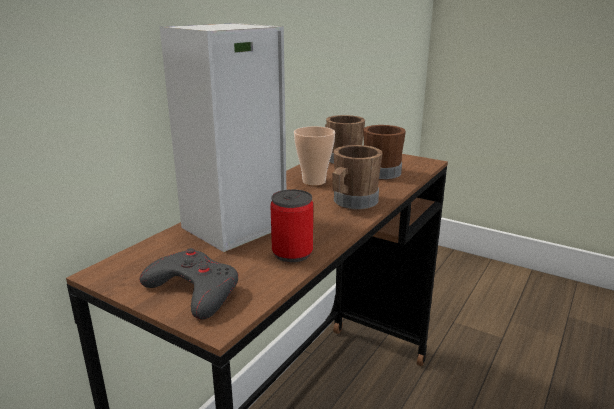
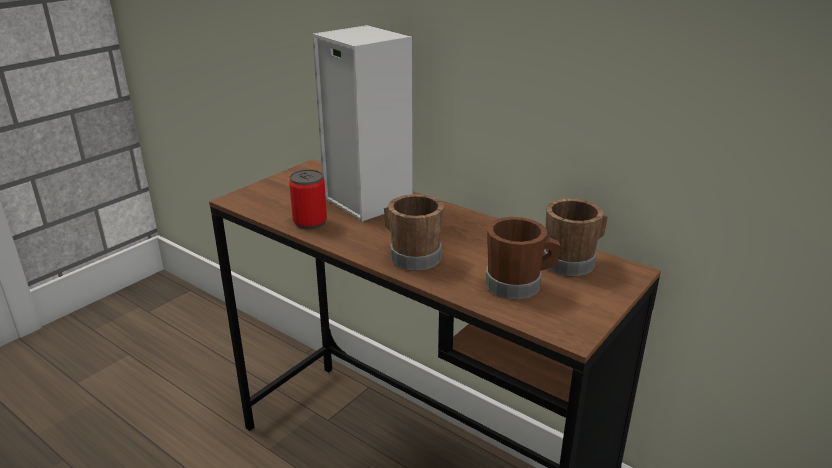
camera: 95 degrees right, 5 degrees up
(194, 290) = (275, 191): grey game controller -> none
(314, 181) = (479, 239): cup -> none

